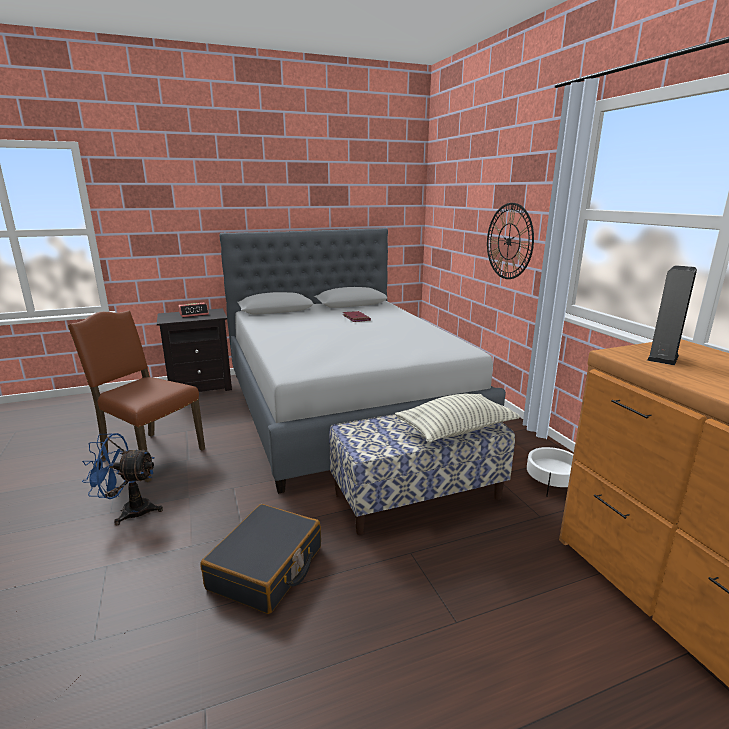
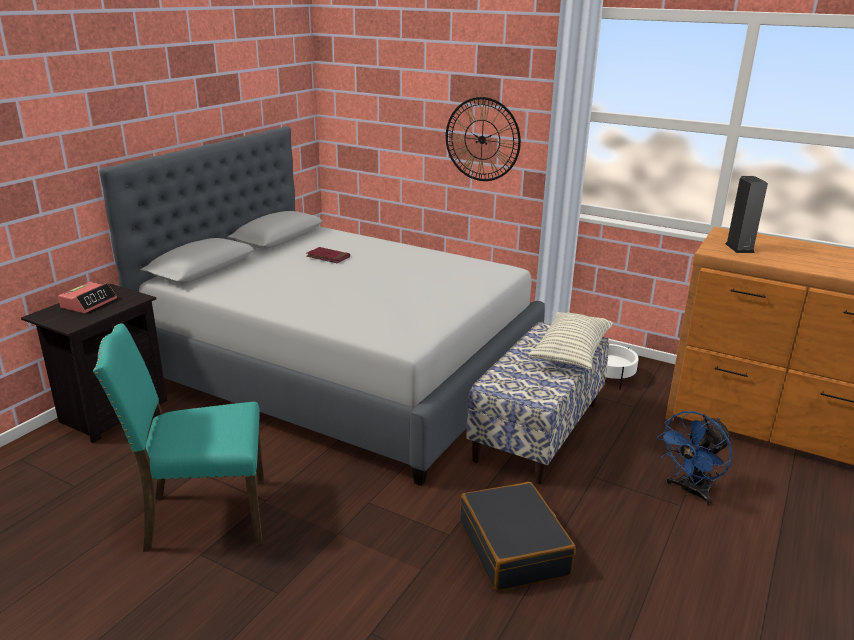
camera: 40 degrees left, 5 degrees up
(129, 511) = (297, 580): blue fan -> blue fan (690, 491)
(150, 454) = (203, 516): brown chair -> turquoise chair

